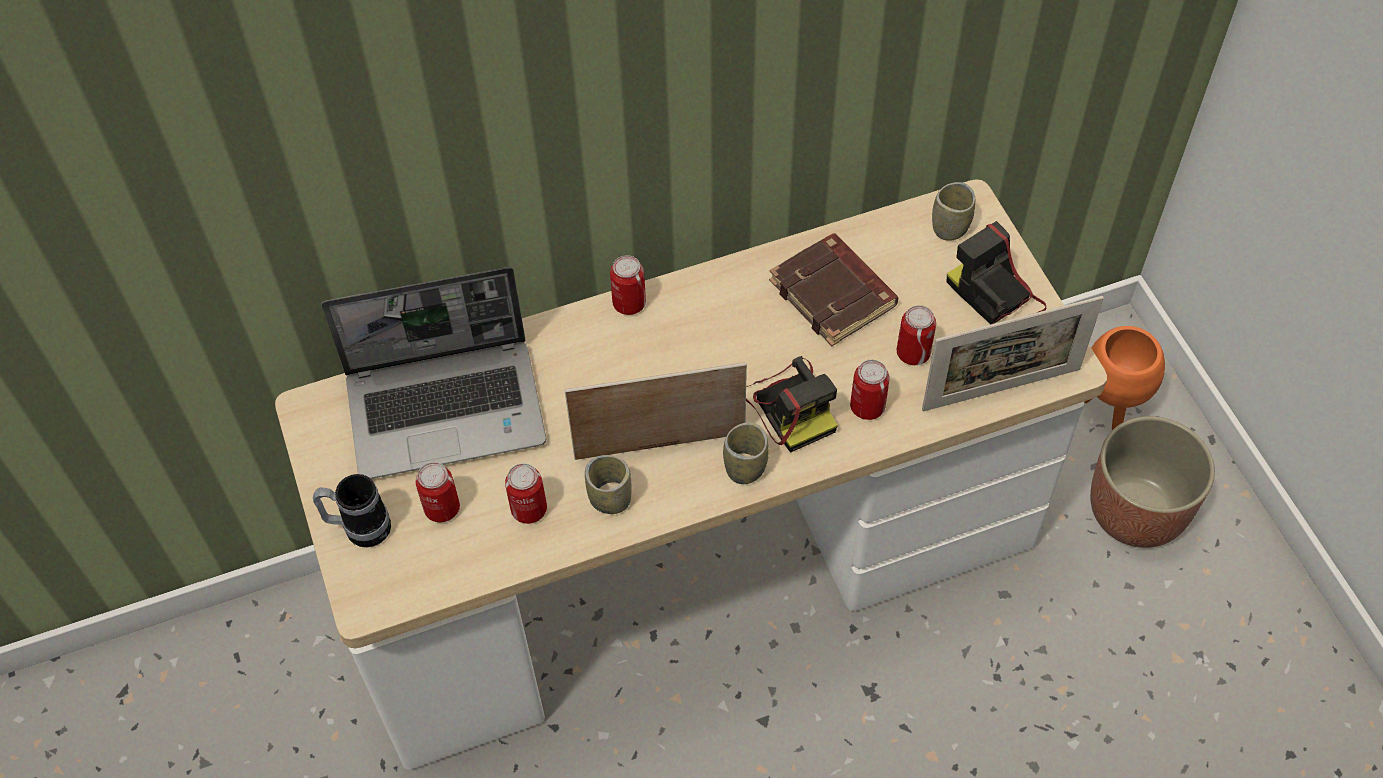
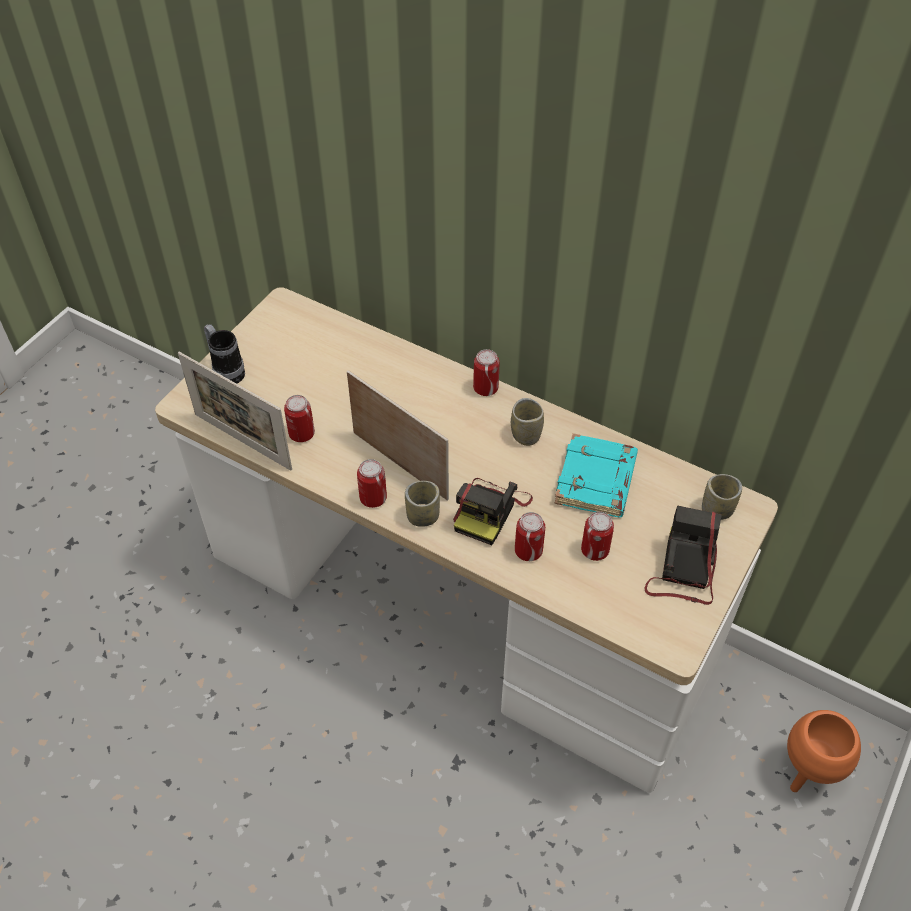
camera: 50 degrees right, 5 degrees down
(442, 508) = (269, 396): can -> can (373, 498)
(448, 408) = (335, 357): laptop -> none
(610, 499) = (342, 465): cup -> cup (526, 435)
(834, 295) = (596, 481): brown book -> turquoise book
(1001, 389) = (616, 617): picture frame -> picture frame (242, 441)
(1137, 511) = (742, 845): planter -> none

